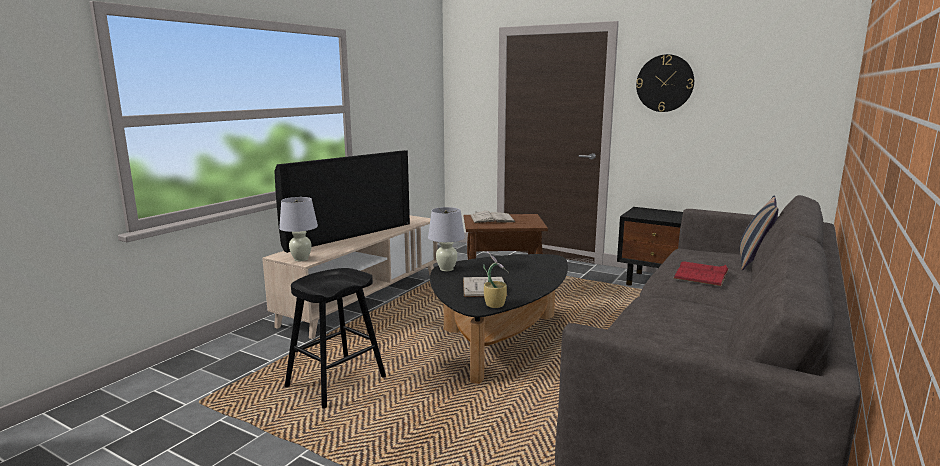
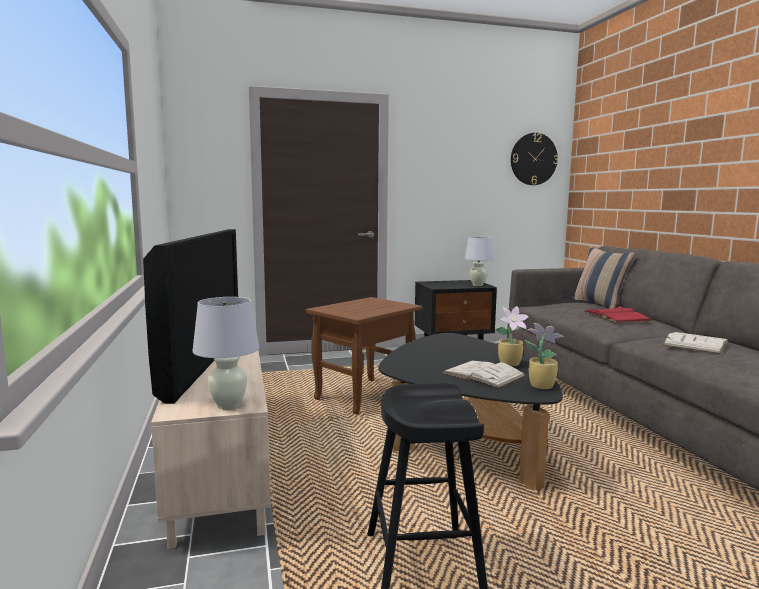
camera: 45 degrees left, 5 degrees down
(446, 269) = (399, 369): white table lamp -> white table lamp (477, 285)
(492, 219) = (350, 307): white book -> white book (696, 343)
(525, 287) = (511, 364): none -> potted plant
(664, 83) = (435, 159): wall clock -> wall clock (533, 159)

